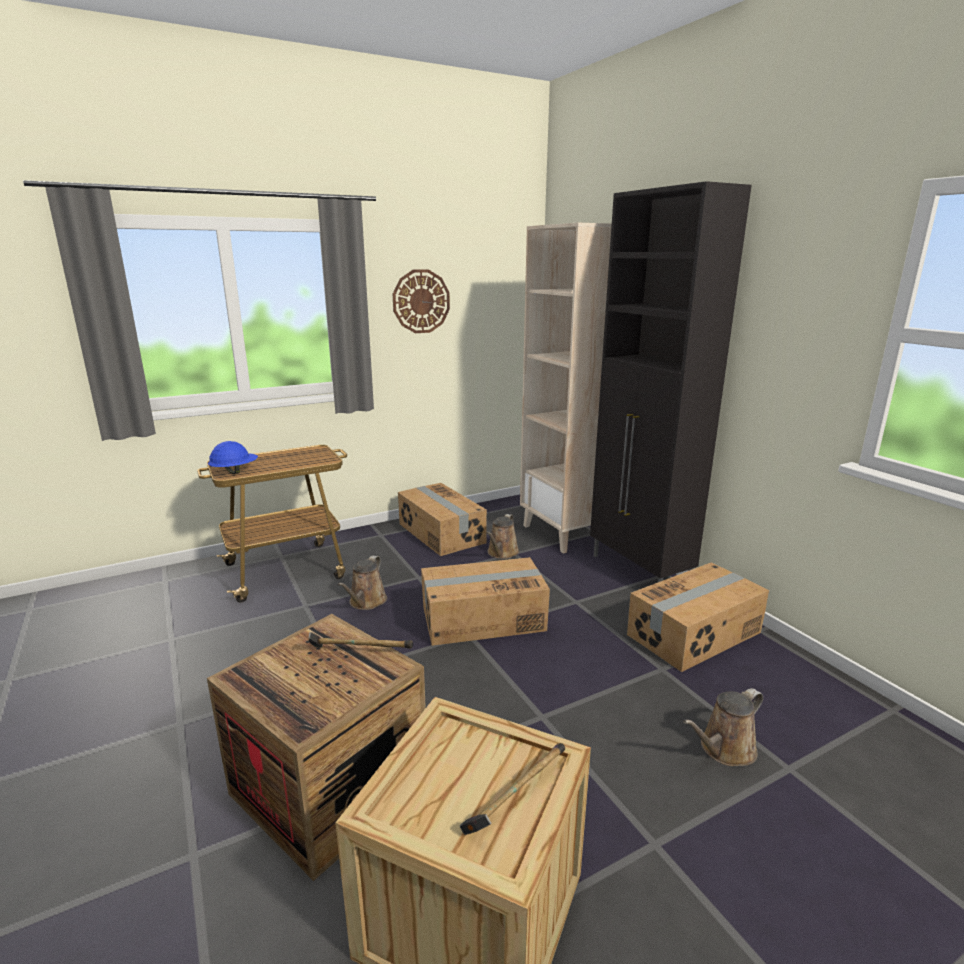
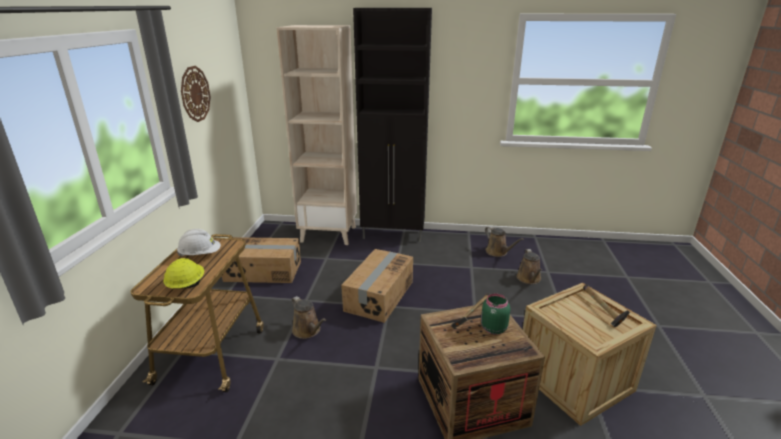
camera: 55 degrees left, 5 degrees up
(234, 471) = (186, 285): blue hard hat -> yellow hard hat
(295, 458) = (200, 255): none -> white hard hat
(339, 680) = (492, 328): none -> green jar
(502, 553) = (320, 262): brown watering can -> brown watering can (498, 252)
(695, 634) = (456, 247): cardboard box -> none

